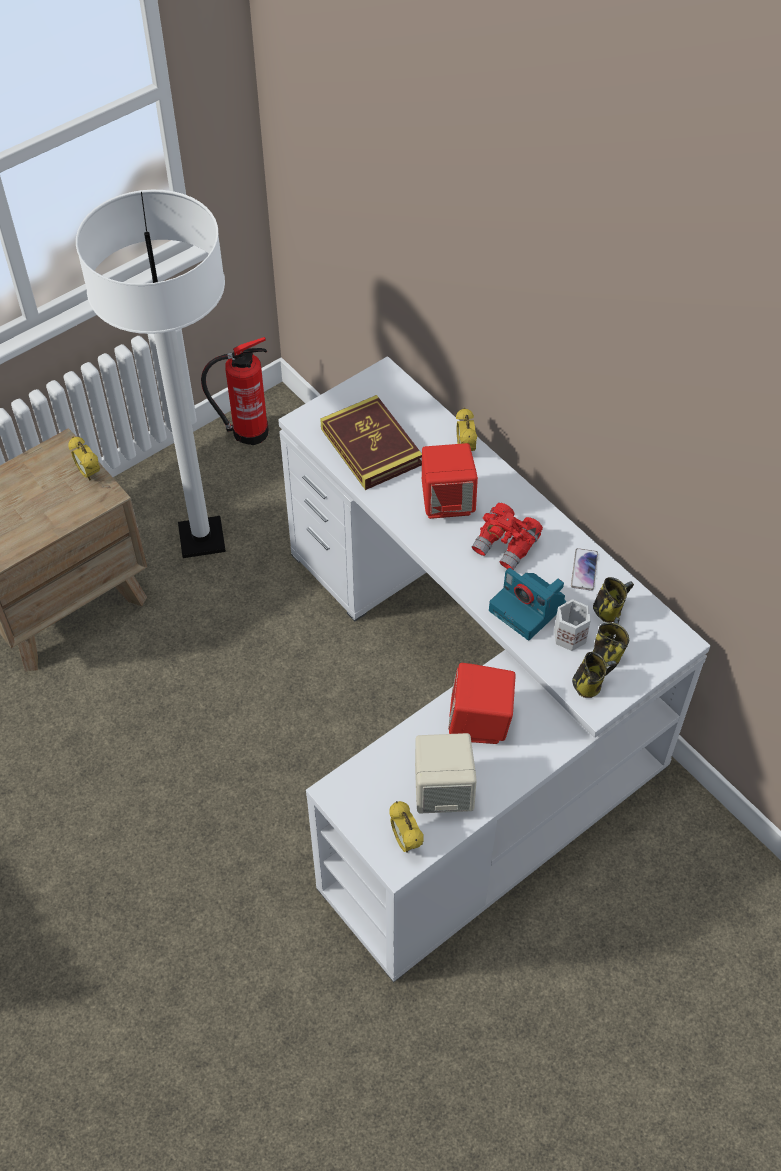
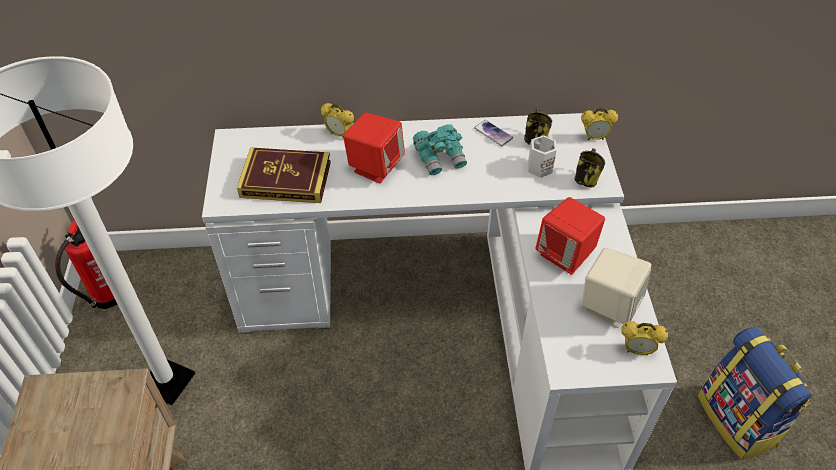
camera: 55 degrees left, 5 degrees down
(88, 473) = (89, 385): alarm clock -> alarm clock (594, 138)
(506, 546) = (440, 158): red binoculars -> turquoise binoculars
(529, 608) = (501, 175): camera -> none
(545, 1067) = (738, 420): none -> backpack
(607, 653) = (567, 158): mug -> none

